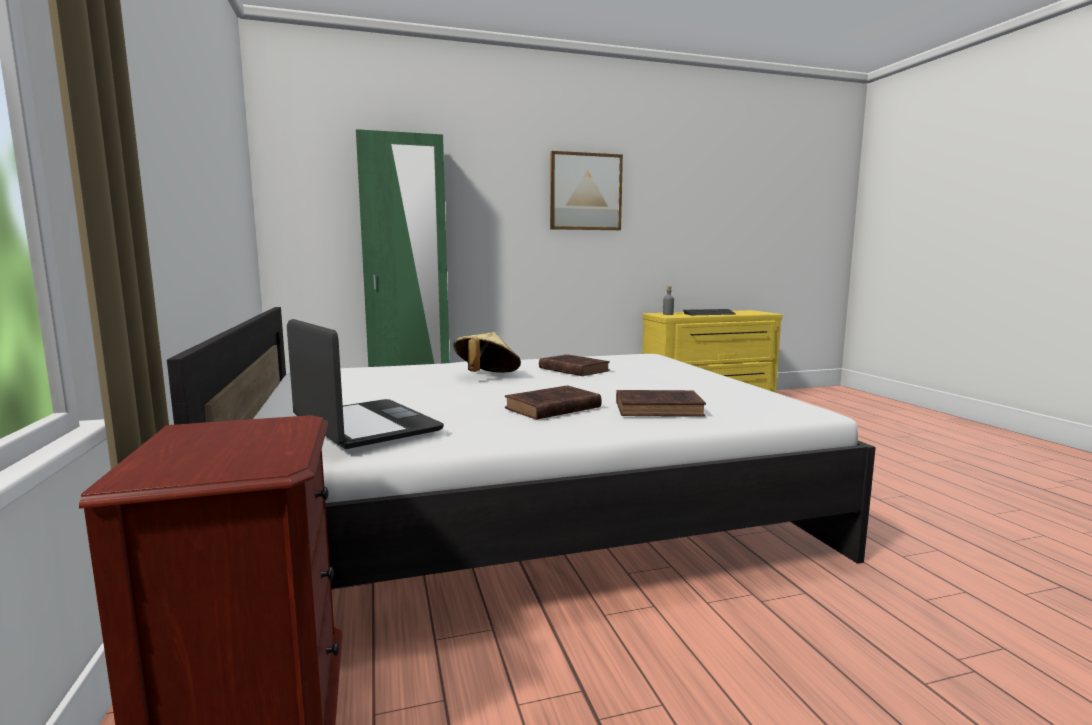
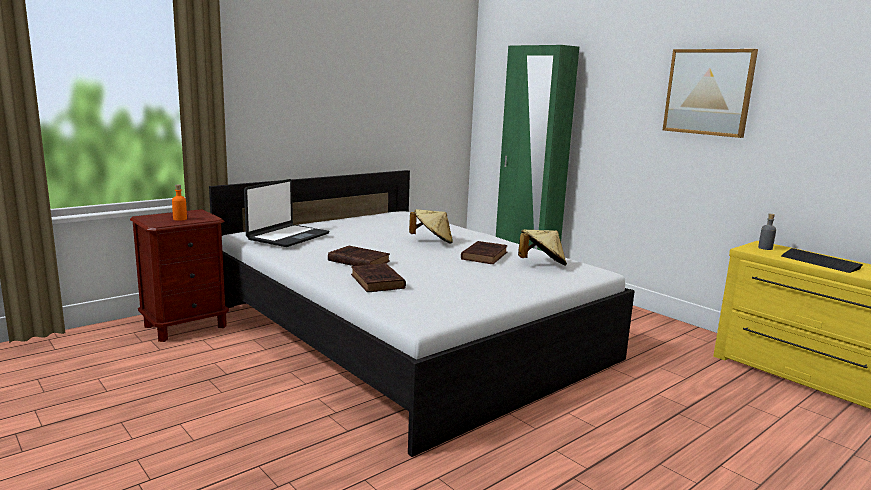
camera: 65 degrees right, 5 degrees up
(251, 443) = (180, 219): none -> orange bottle
(620, 361) = (541, 264): none -> beige hat

